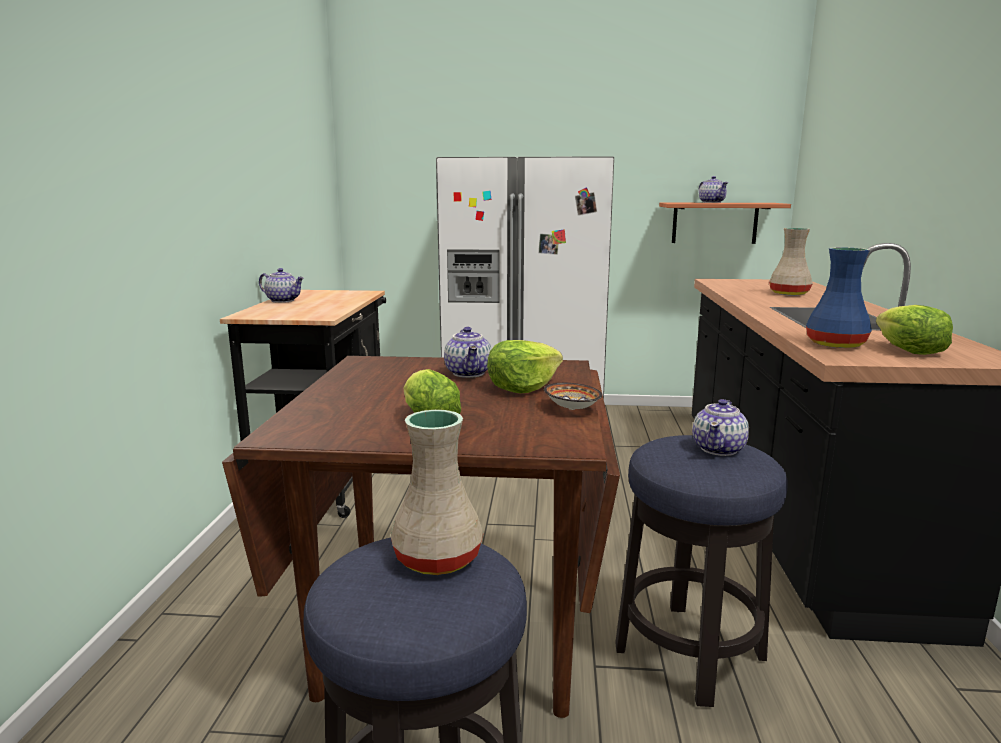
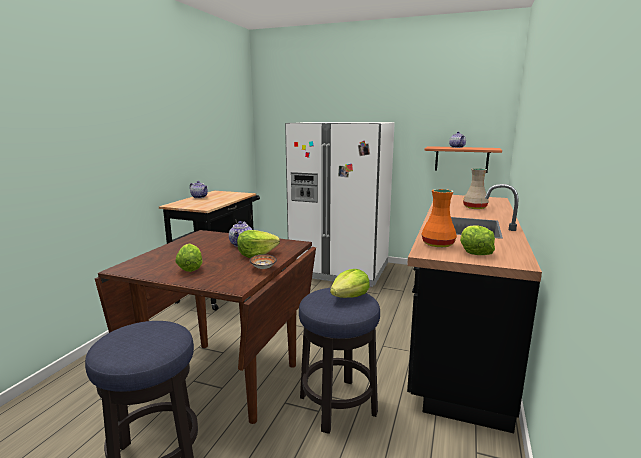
camera: 15 degrees right, 0 degrees up
(439, 557) = (157, 332): beige vase -> none
(719, 449) = (350, 297): teapot -> lettuce
(837, 344) = (438, 244): blue vase -> orange vase

